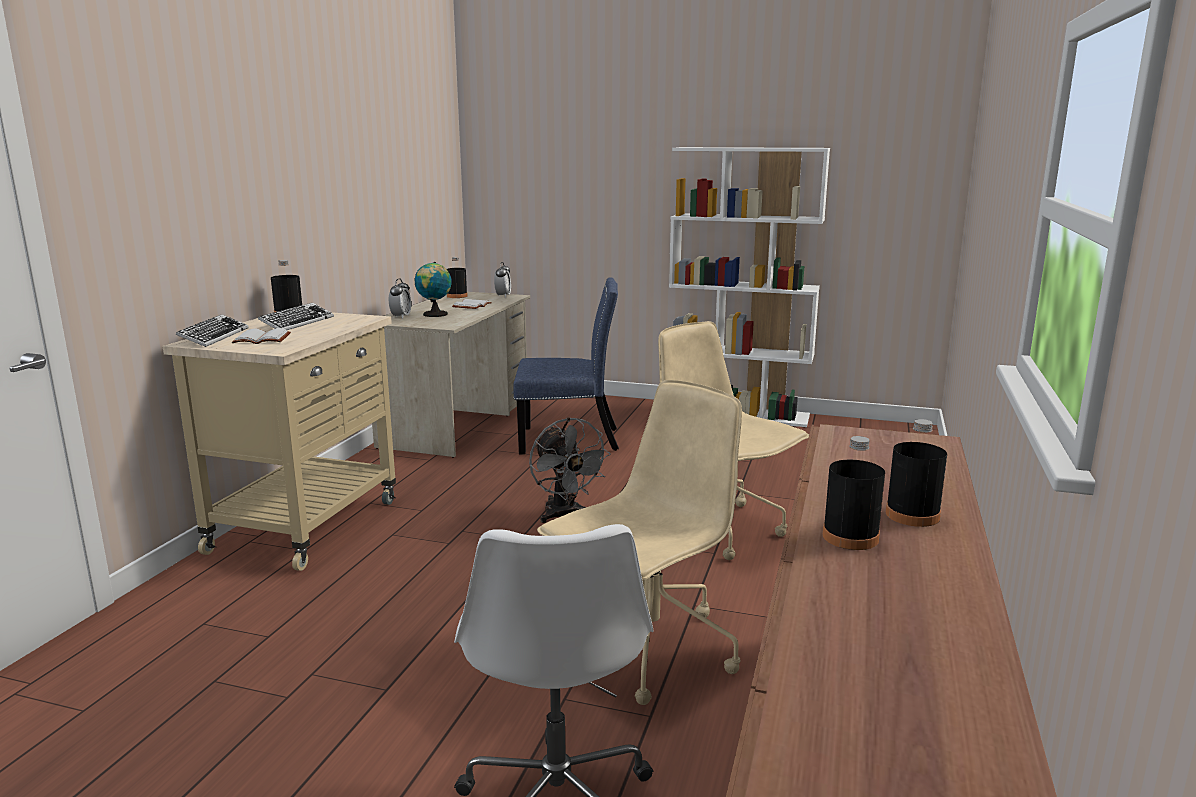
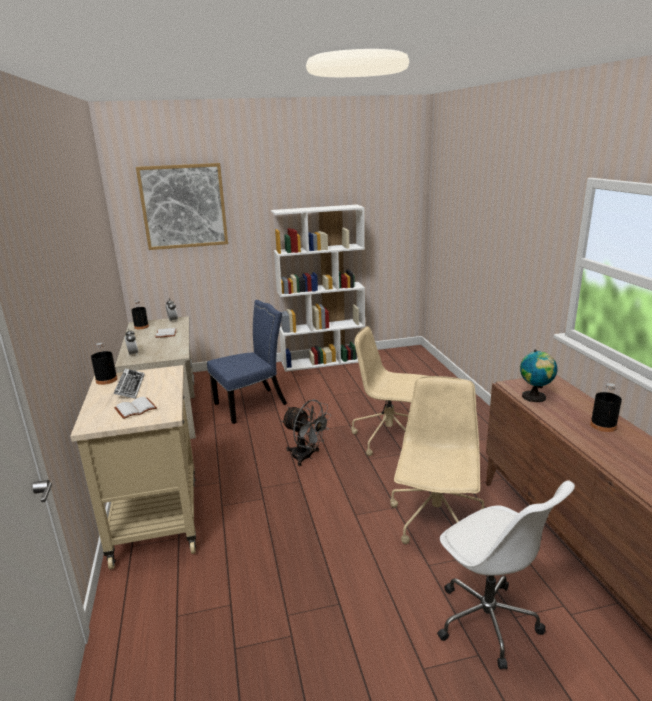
camera: 30 degrees left, 5 degrees up
(214, 336) = (93, 416): keyboard -> none
(435, 315) = (154, 347): globe -> globe (535, 397)
(556, 134) = (183, 206): none -> picture
(850, 537) = (602, 446): black bottle -> none

